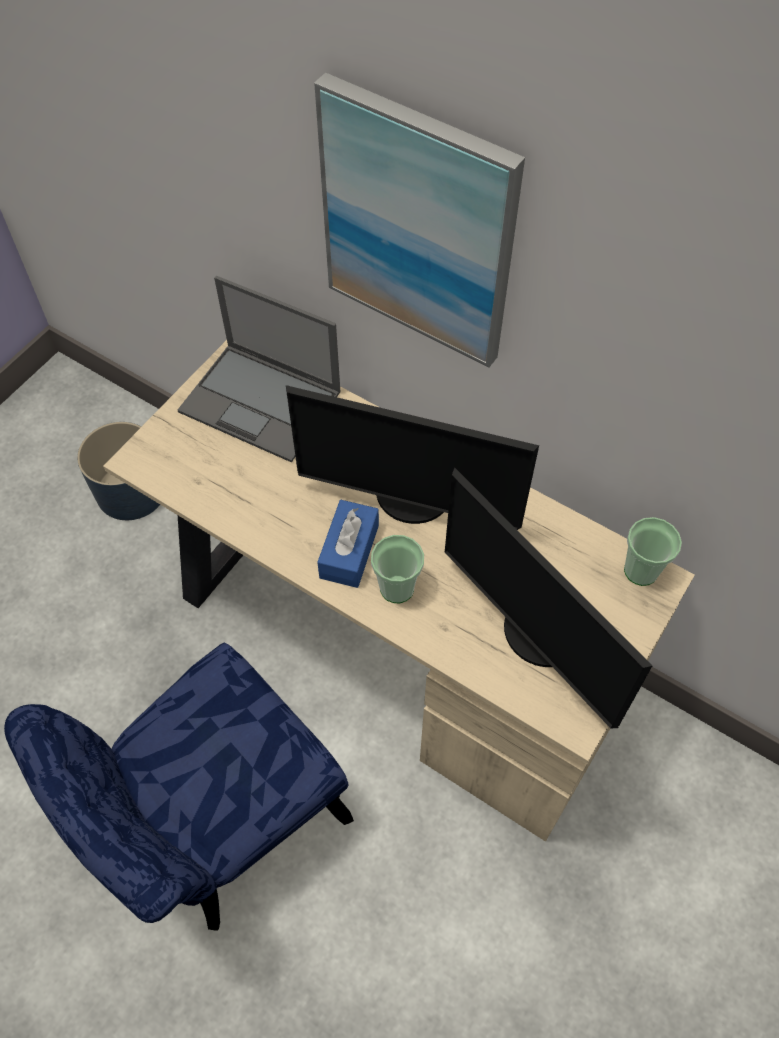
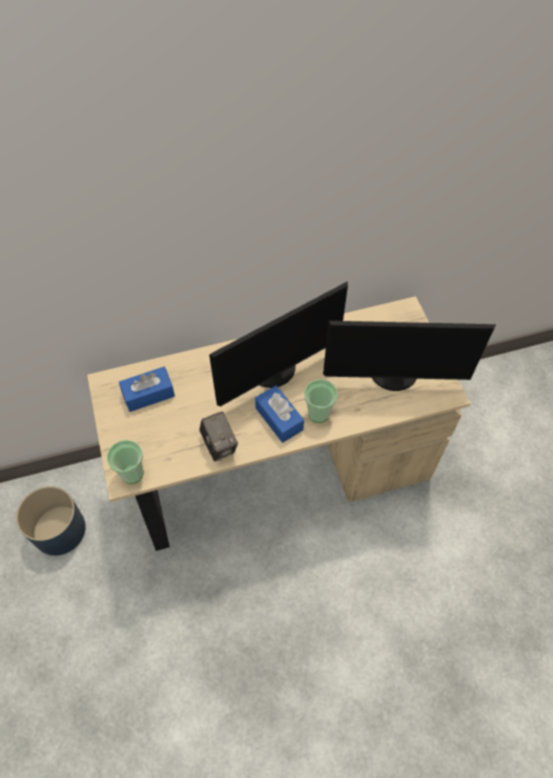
camera: 50 degrees left, 0 degrees up
(215, 825) = (302, 626): blue chair -> none
(258, 517) = (219, 445): none -> camera
(262, 402) = (148, 394): laptop -> blue tissue box
(418, 226) = (211, 218): picture -> none
(641, 570) = (396, 313): cup -> cup (132, 473)

